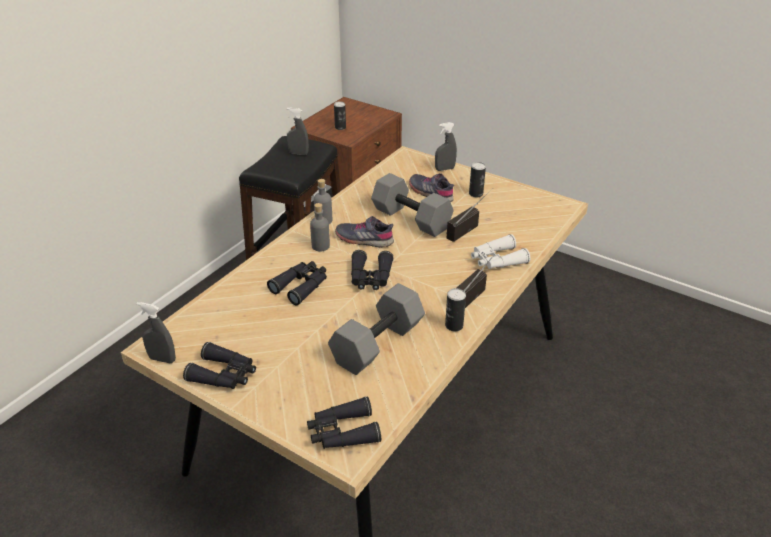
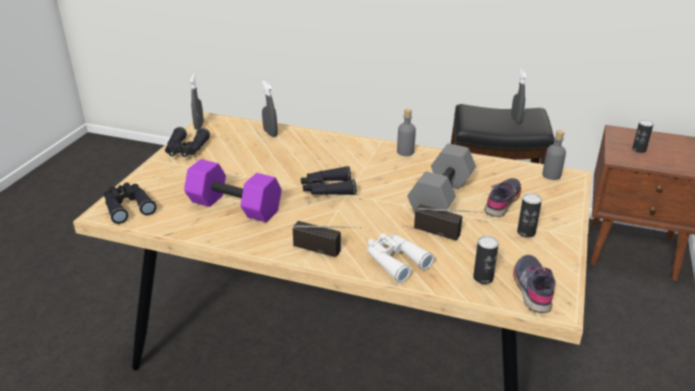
camera: 75 degrees right, 5 degrees down
(301, 286) = (301, 159): black binoculars -> none
(320, 246) = (363, 157): grey bottle -> grey bottle (551, 175)
(364, 239) = (387, 176): grey shoe -> grey shoe (533, 288)
(377, 342) = (236, 206): grey dumbbell -> purple dumbbell
(444, 169) = (564, 205): grey spray bottle -> grey spray bottle (270, 133)
(454, 325) = (270, 244): can -> can (483, 278)

